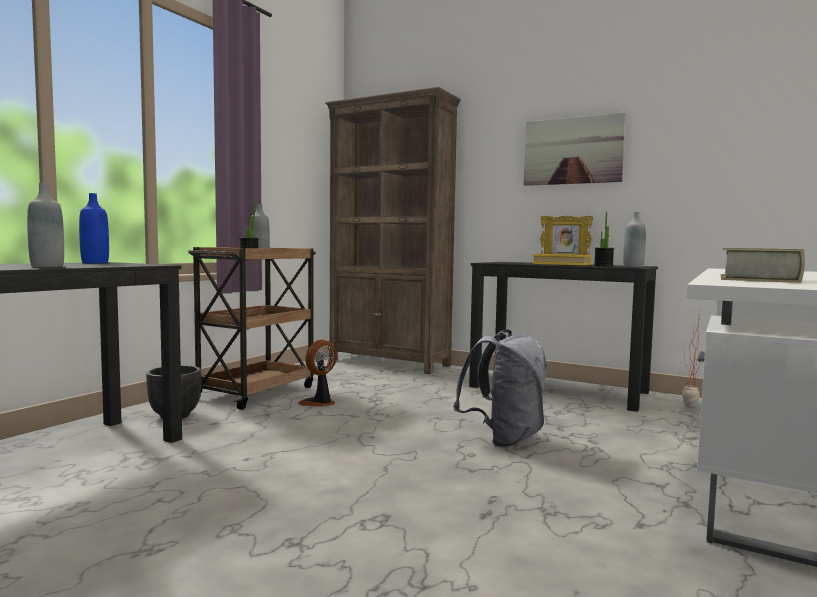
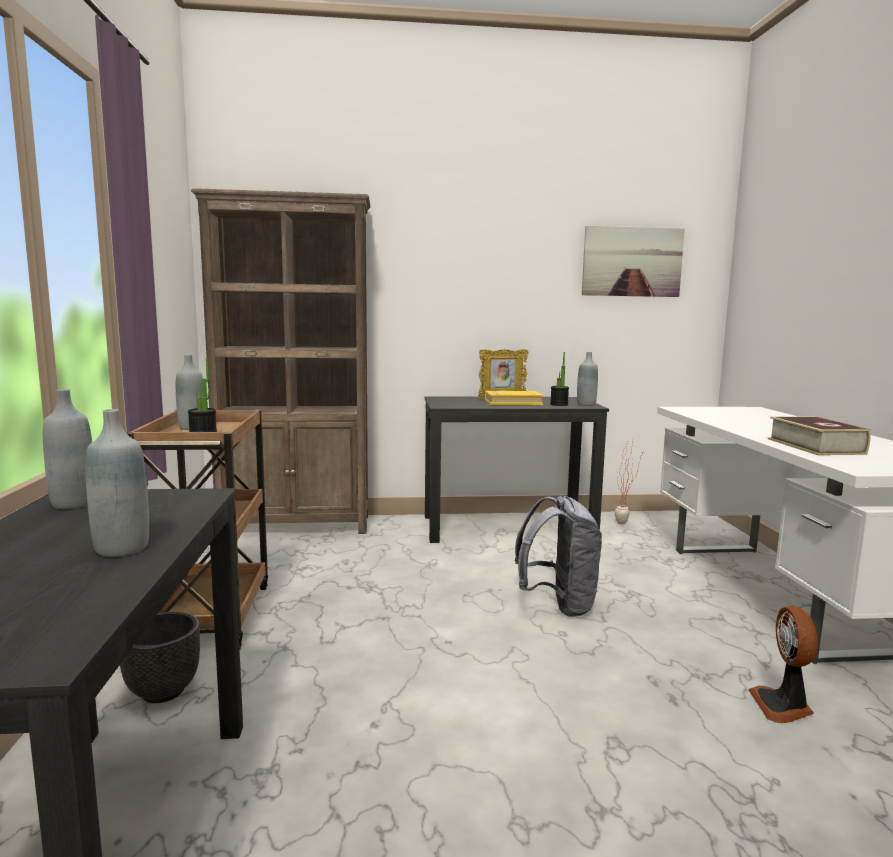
camera: 35 degrees left, 5 degrees up
(95, 262) = (73, 503): blue bottle -> grey bottle
(319, 403) = (317, 610): fan -> fan (783, 706)
(572, 151) = (500, 279): picture -> picture (632, 262)

